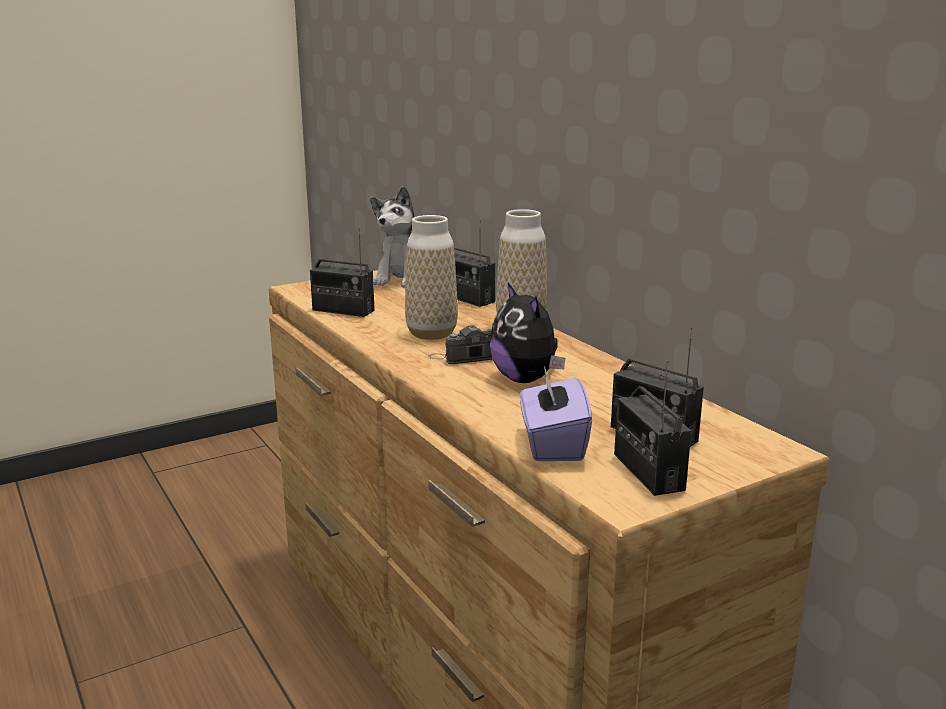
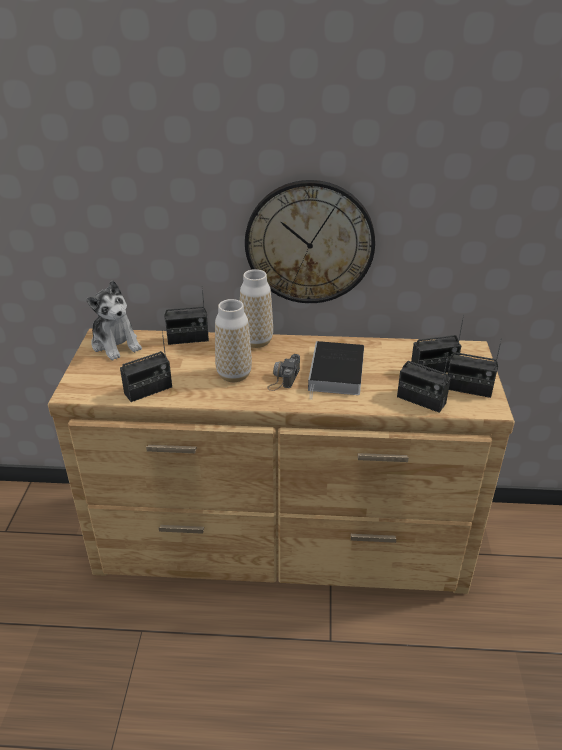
camera: 55 degrees left, 15 degrees up
(526, 379) = (337, 374): plush toy -> book
(552, 444) = (421, 400): purple tissue box -> radio
(606, 187) = (309, 243): none -> wall clock

